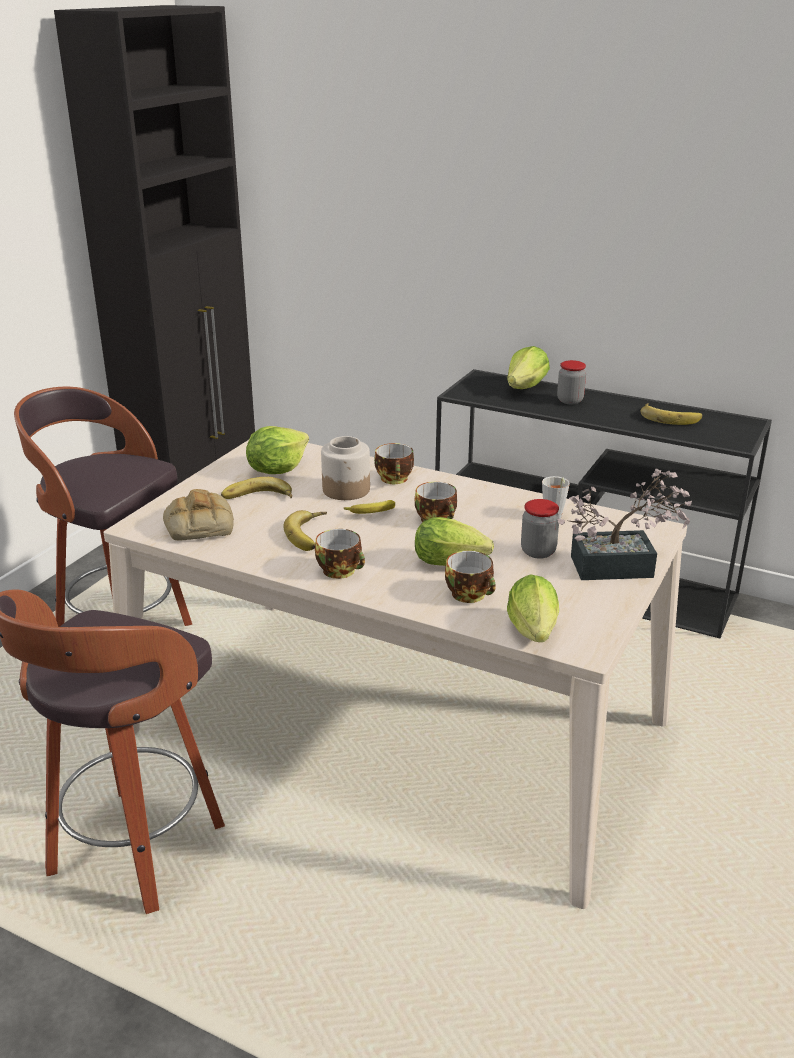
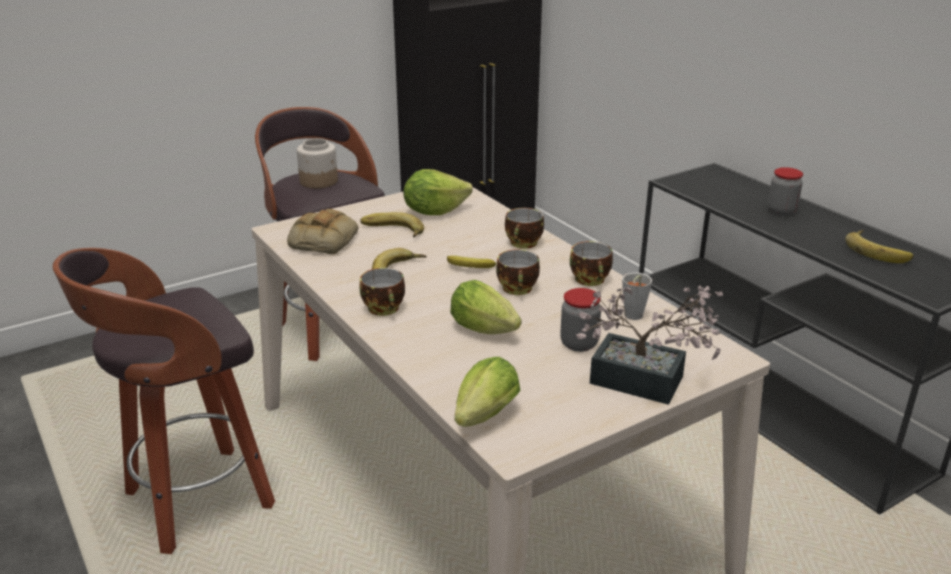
camera: 30 degrees right, 0 degrees up
(346, 489) = (471, 242): jar -> jar (319, 181)
(471, 595) = (469, 364): cup -> cup (591, 280)
(526, 387) = (749, 189): lettuce -> none

